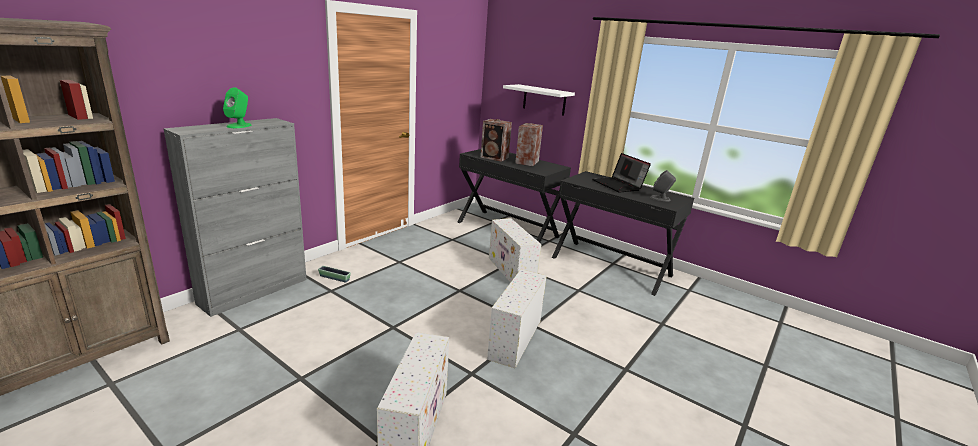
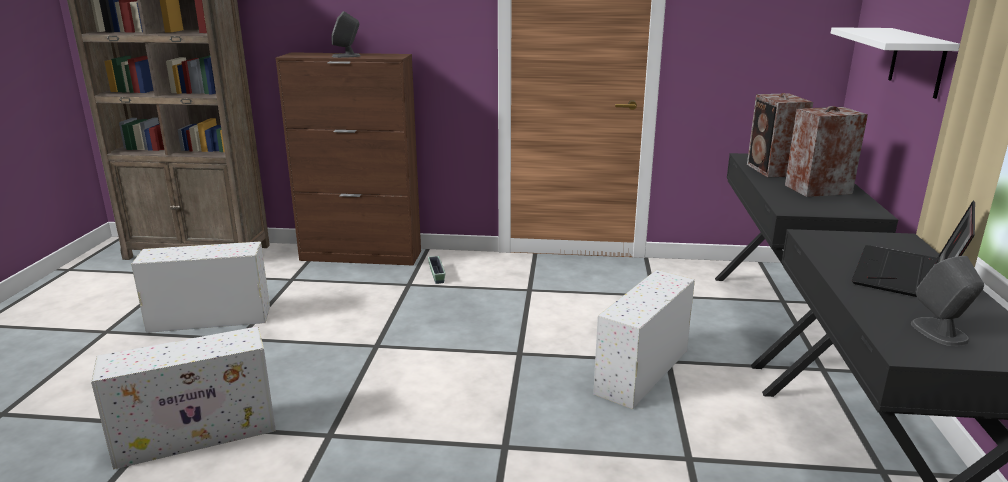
camera: 60 degrees right, 0 degrees up
(239, 125) = (346, 56): green speaker -> grey speaker
(254, 291) = (361, 256): grey cabinet -> brown cabinet
(515, 340) = (445, 443): white storage box -> white storage box (208, 319)

